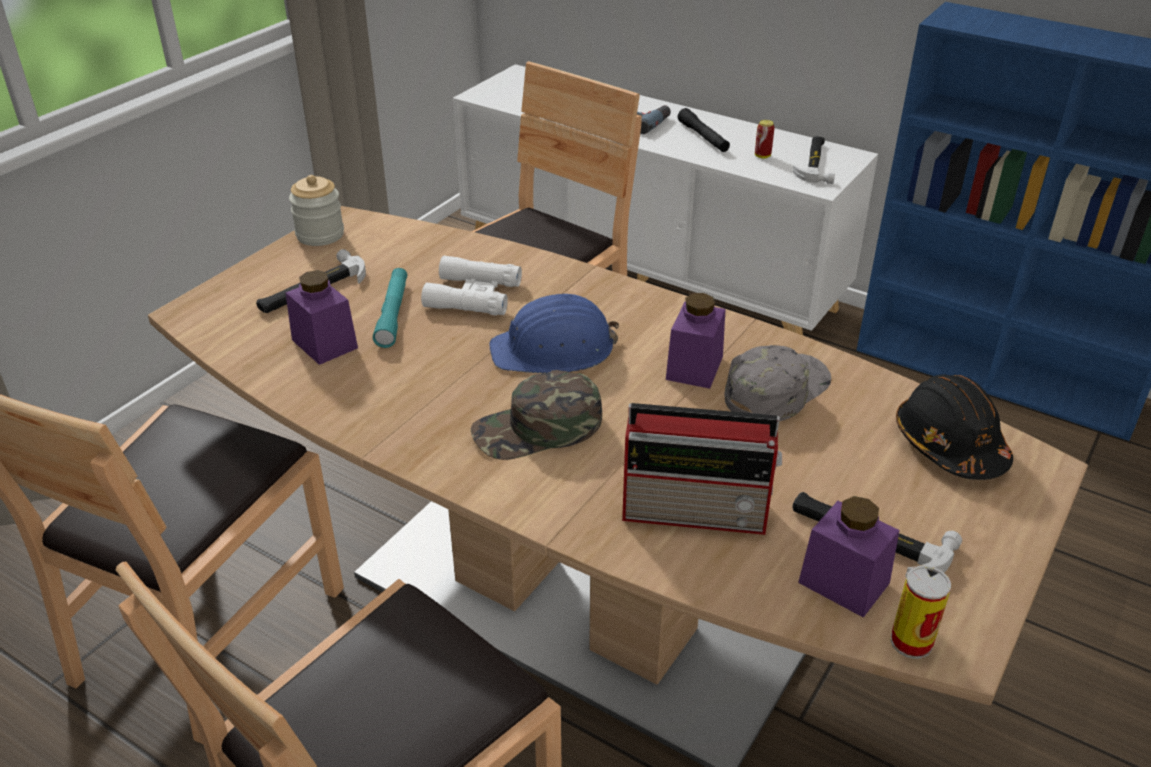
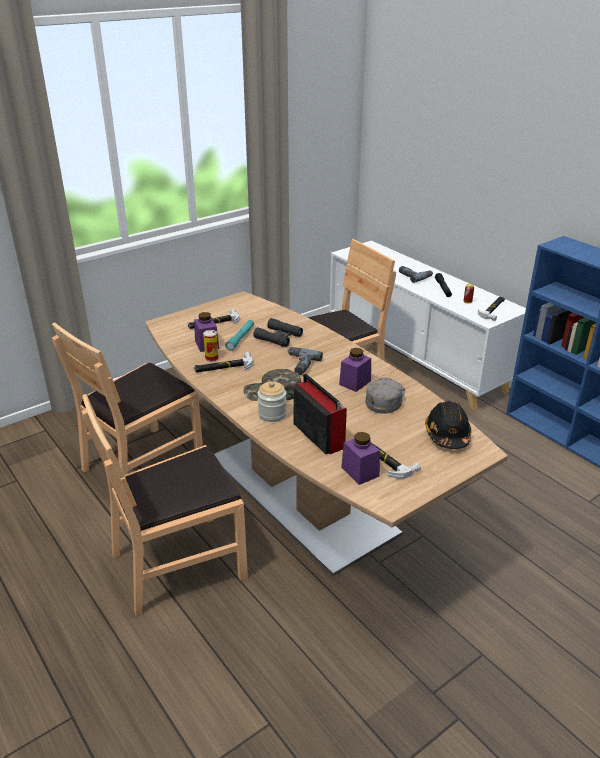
camera: 20 degrees right, 5 degrees down
(320, 235) = (229, 302): jar -> jar (272, 414)
(393, 390) = (224, 367): none -> hammer
(473, 295) = (278, 337): white binoculars -> black binoculars
(554, 349) = (299, 364): blue hard hat -> power drill
(698, 512) = (318, 434): radio -> radio turned 150 degrees counterclockwise
(775, 389) = (385, 398): grey cap -> grey cap turned 45 degrees counterclockwise
(911, 642) = (372, 497): can -> can (211, 358)

